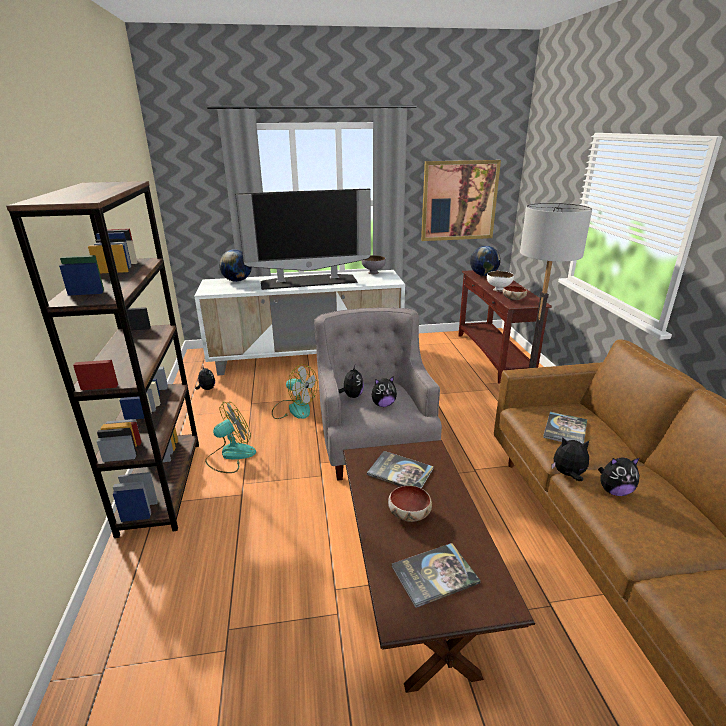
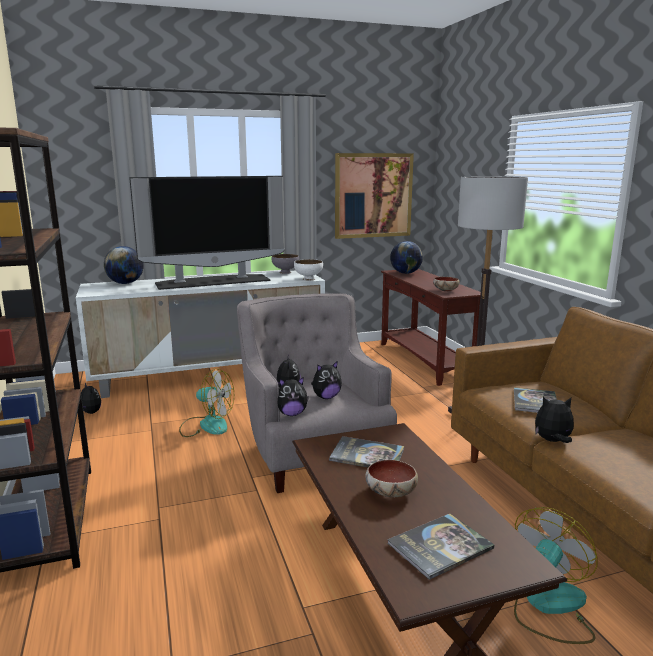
camera: 10 degrees left, 10 degrees down
(230, 455) = (135, 479): fan -> fan (549, 606)
(498, 289) = (426, 283): white bowl -> white bowl (308, 279)
(614, 491) = (606, 449): plush toy -> plush toy (291, 414)

